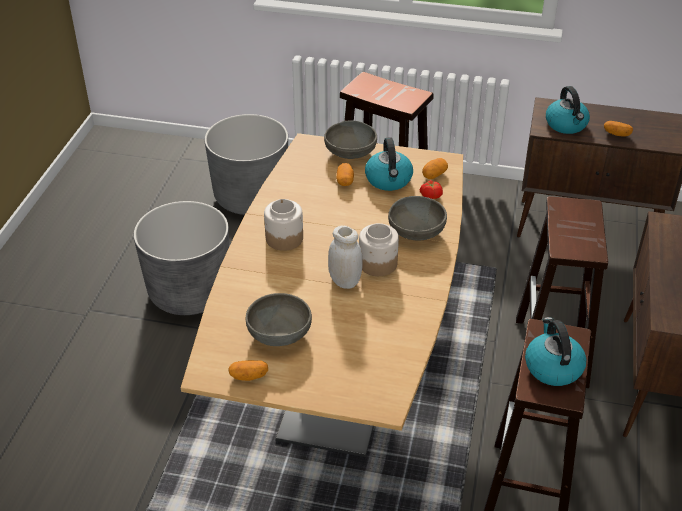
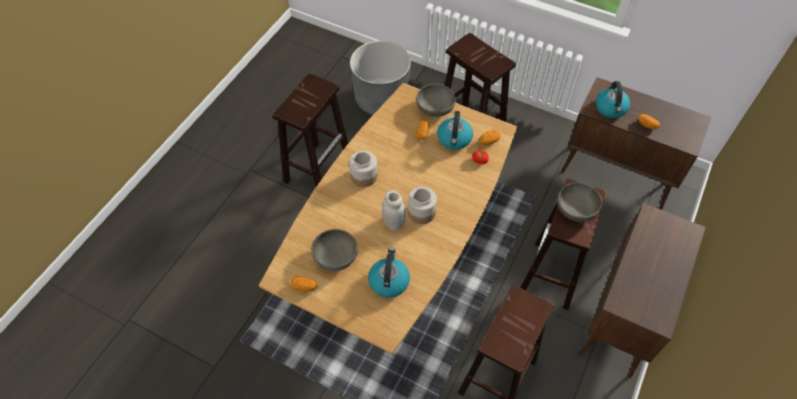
camera: 15 degrees right, 15 degrees up
(189, 292) = (318, 170): grey planter -> brown stool
(416, 231) = (458, 190): grey bowl -> grey bowl (576, 209)
(552, 367) = (513, 330): kettle -> kettle (389, 281)

